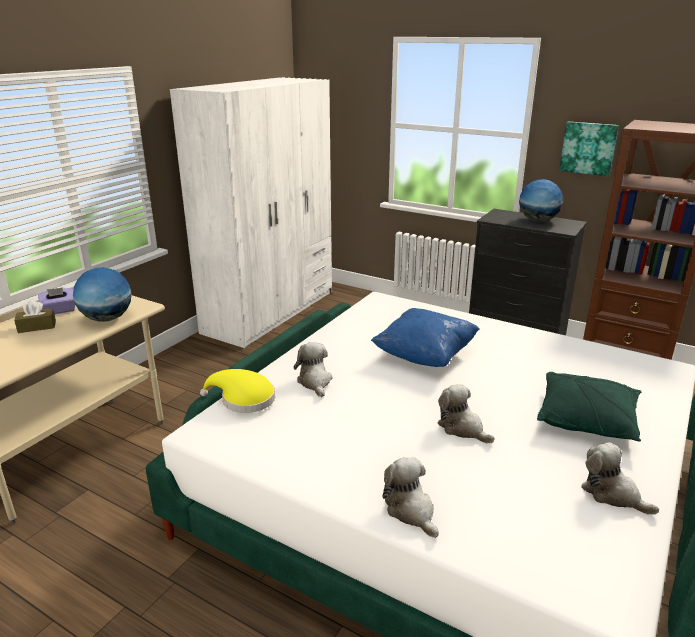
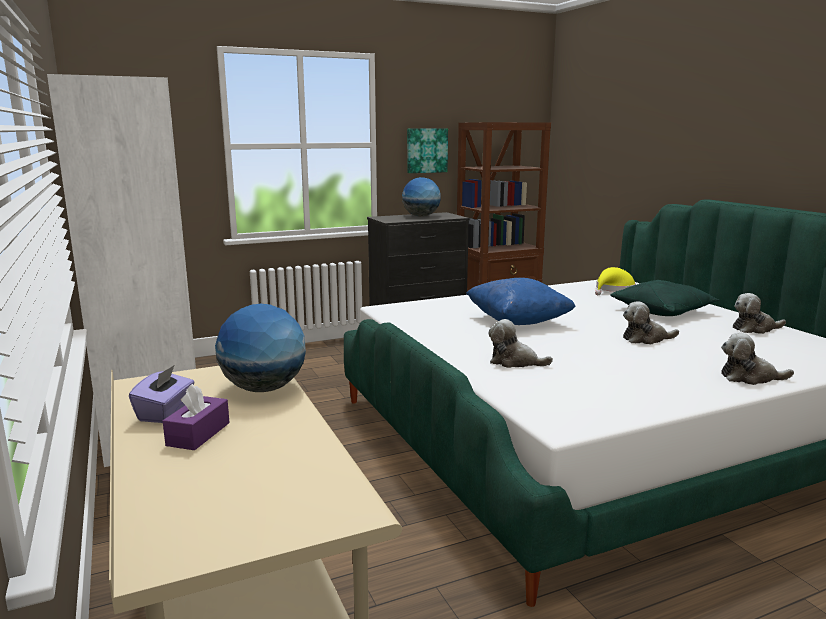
camera: 55 degrees left, 10 degrees down
(37, 327) = (198, 434): brown tissue box -> purple tissue box
(244, 399) = (517, 392): yellow hat -> yellow hat (613, 289)

